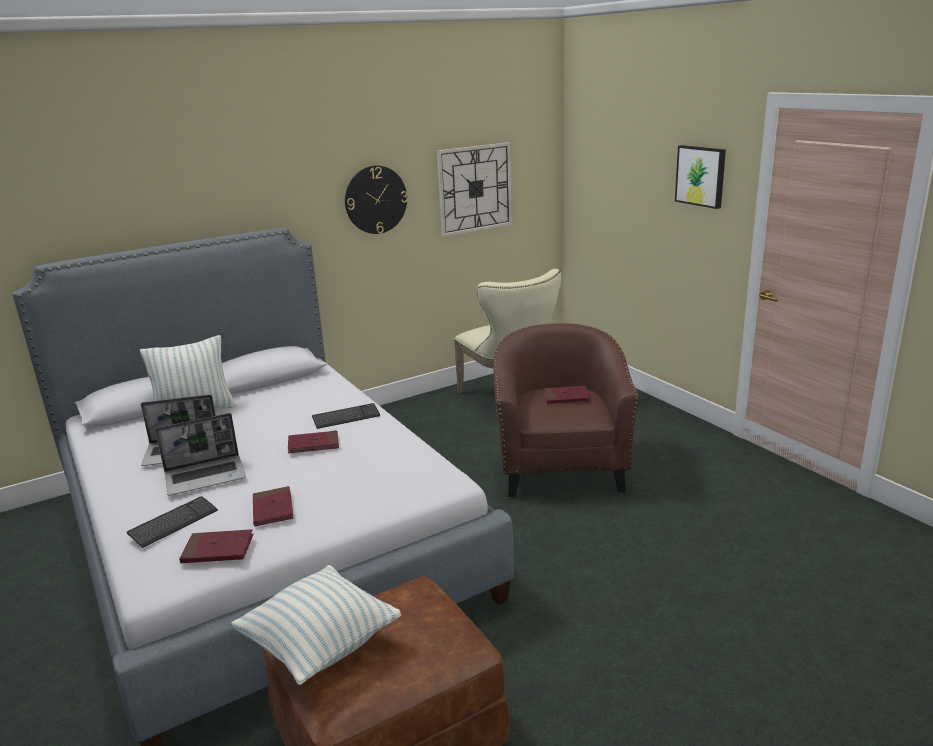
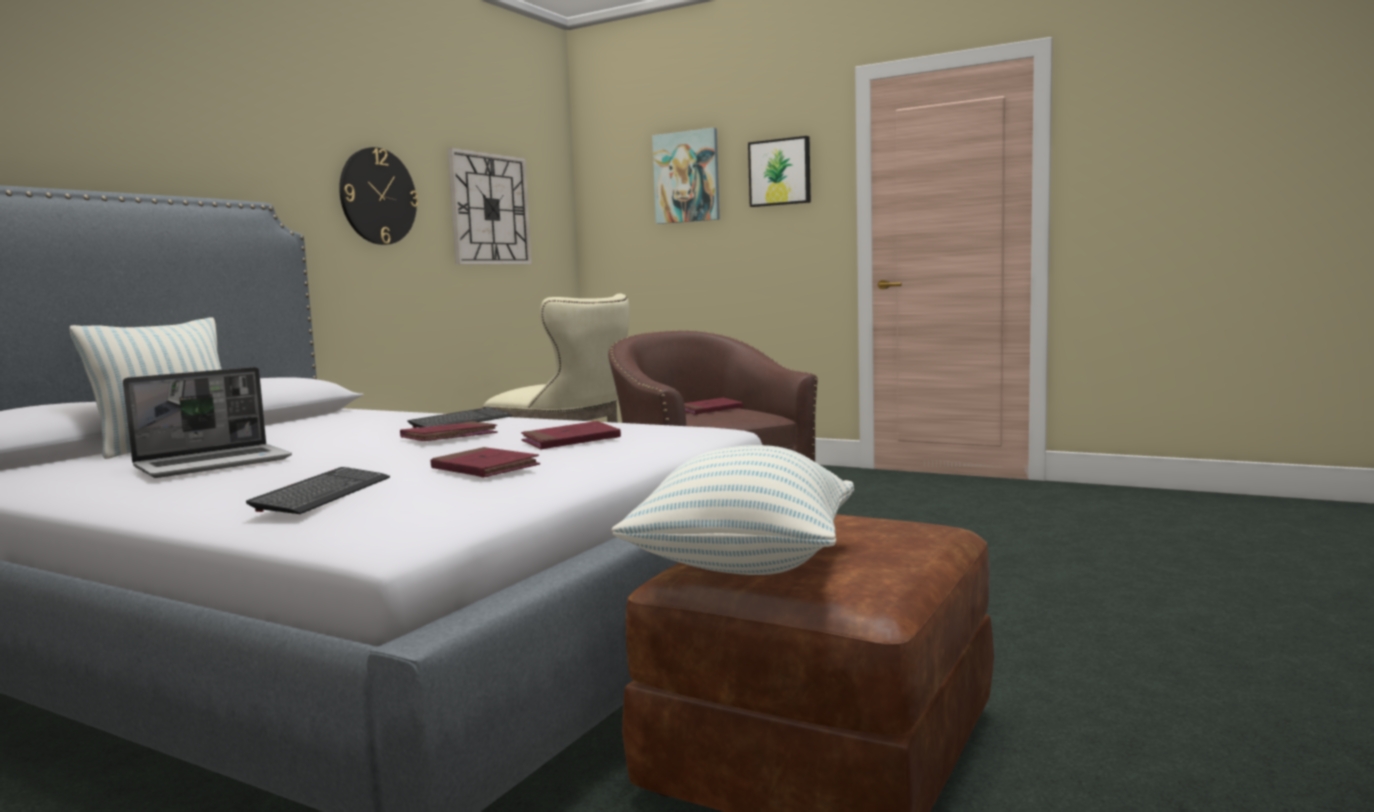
camera: 30 degrees left, 15 degrees down
(206, 476) = (306, 467): laptop -> none
(218, 550) = (459, 495): red book -> red book (571, 440)
(635, 163) = (687, 177): none -> picture

